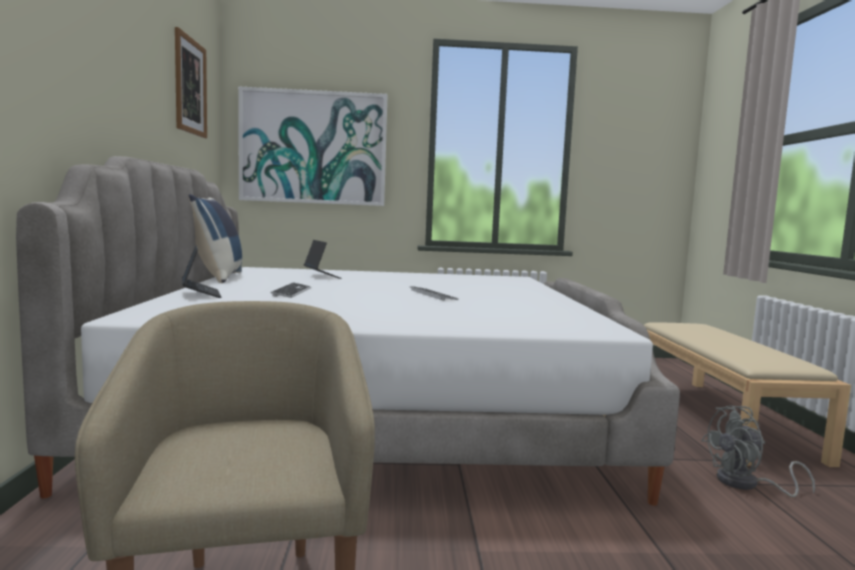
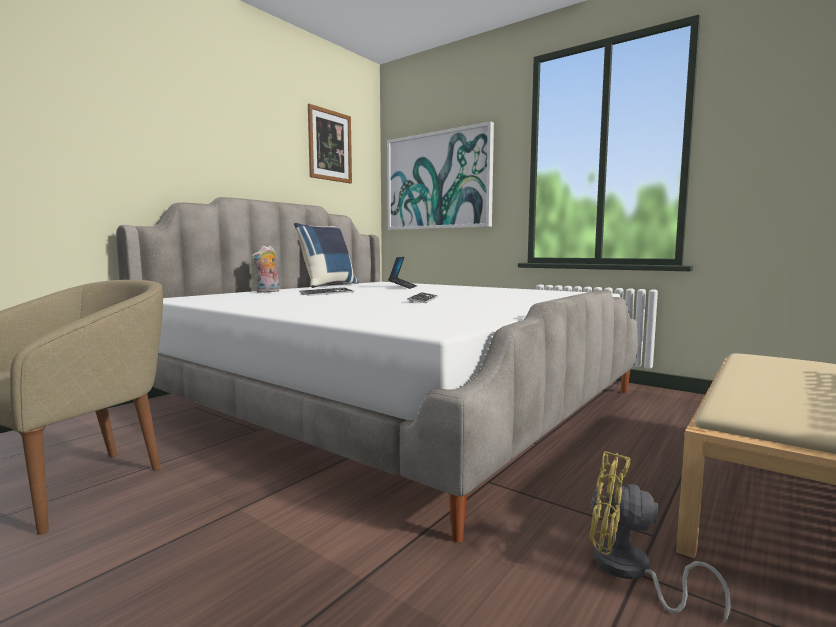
camera: 40 degrees right, 0 degrees up
(201, 294) = (267, 292): laptop -> plush toy
(746, 484) = (629, 571): grey fan -> yellow fan

